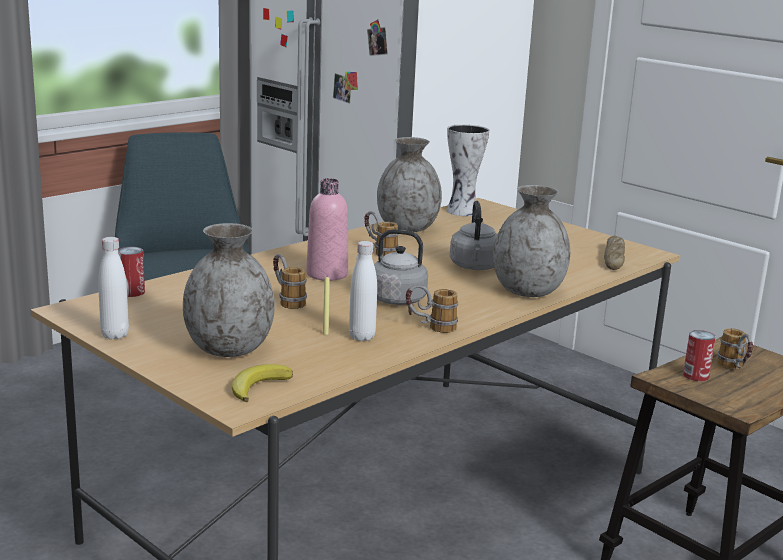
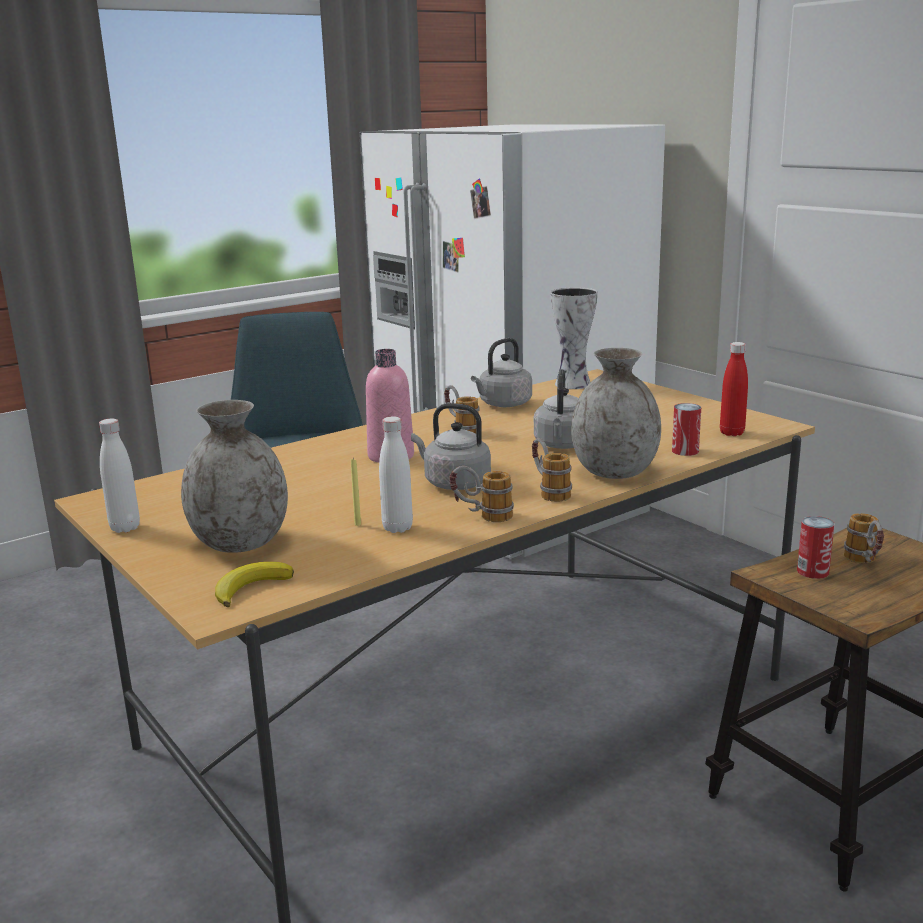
camera: 10 degrees right, 0 degrees up
(132, 292) = (169, 479): can -> can (685, 451)
(286, 300) = (332, 486): mug -> mug (548, 491)
(407, 228) = (503, 404): grey vase -> grey kettle
(614, 259) = (731, 433): bread -> red bottle

